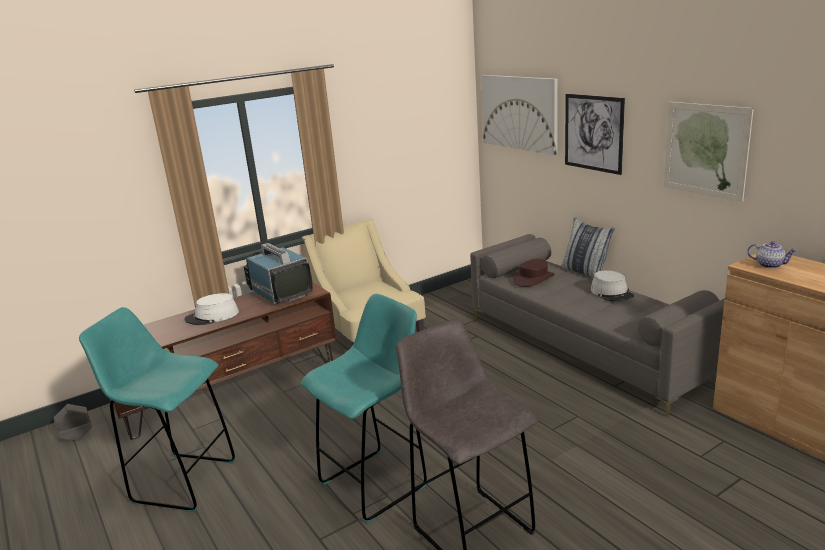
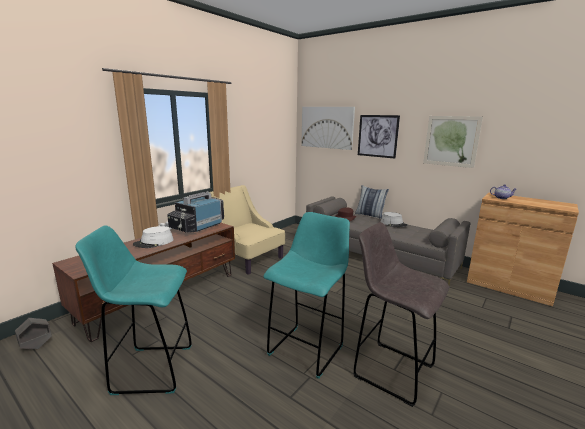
camera: 20 degrees left, 5 degrees down
(280, 292) = (197, 227): television -> television turned 90 degrees counterclockwise

